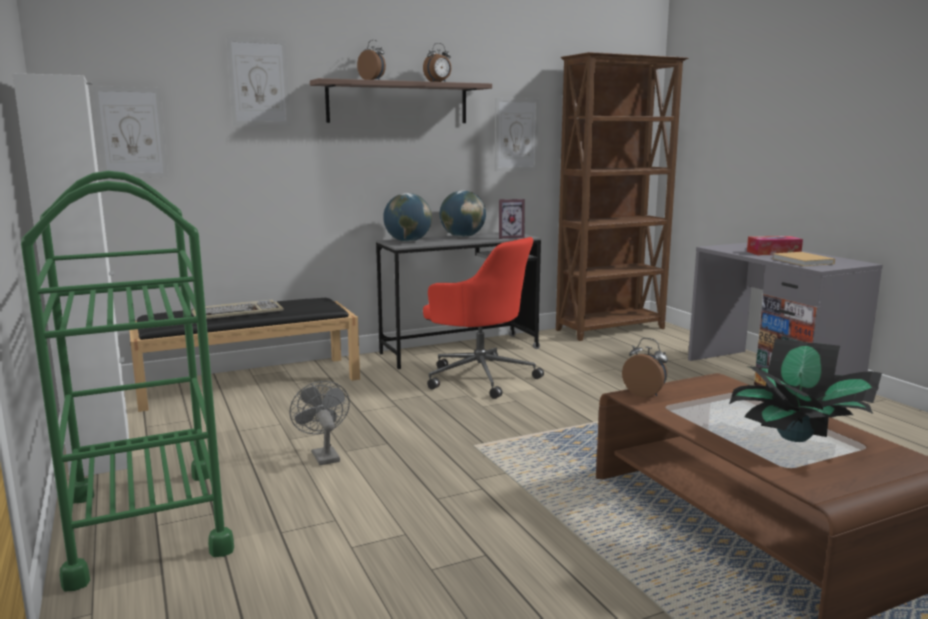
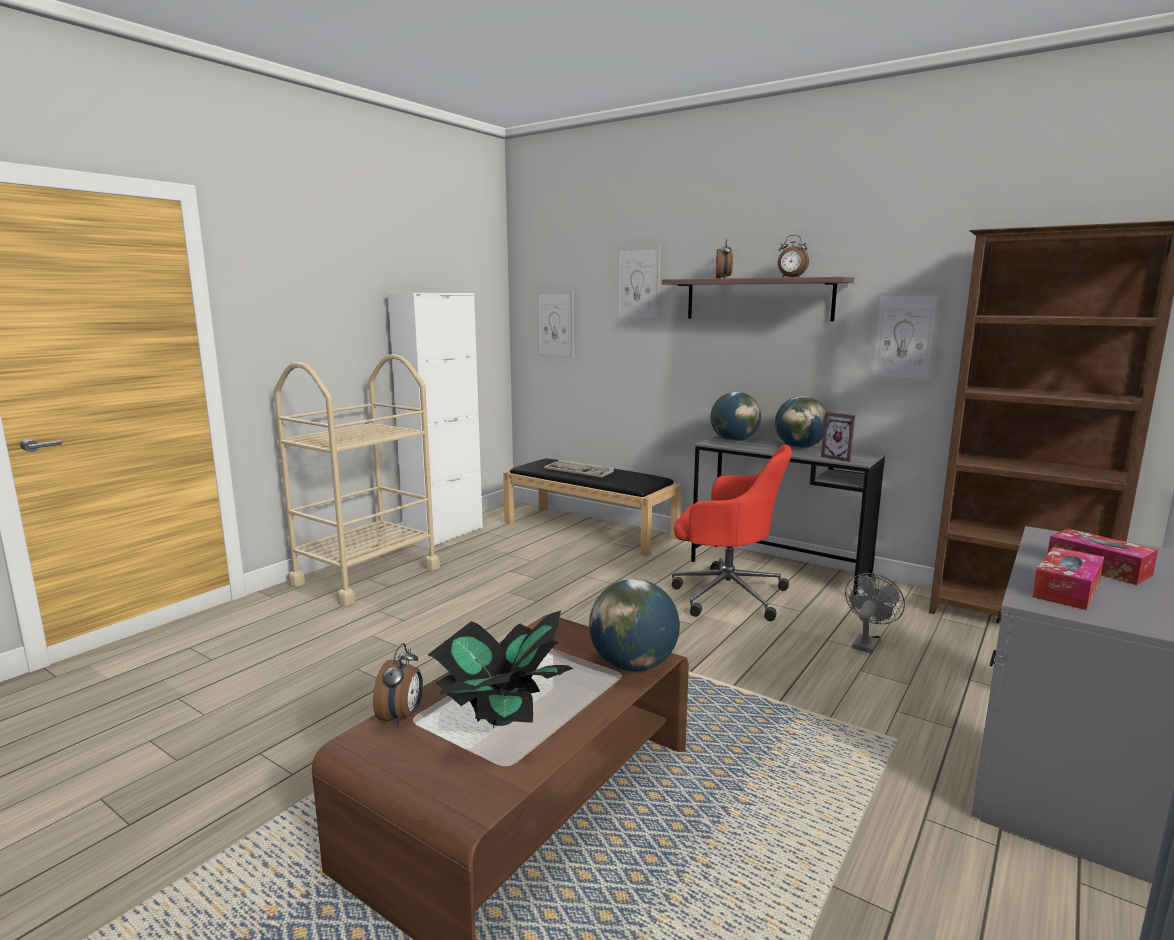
camera: 60 degrees right, 0 degrees up
(147, 523) = (366, 575): green cart -> beige cart
(323, 455) = (495, 588): grey fan -> grey fan (867, 642)
(479, 377) = (725, 594): red office chair -> red office chair turned 75 degrees counterclockwise
(645, 393) = (562, 629): alarm clock -> alarm clock (402, 717)
(725, 386) = (633, 665): none -> globe
(803, 261) = (1066, 590): beige book -> tissue box

